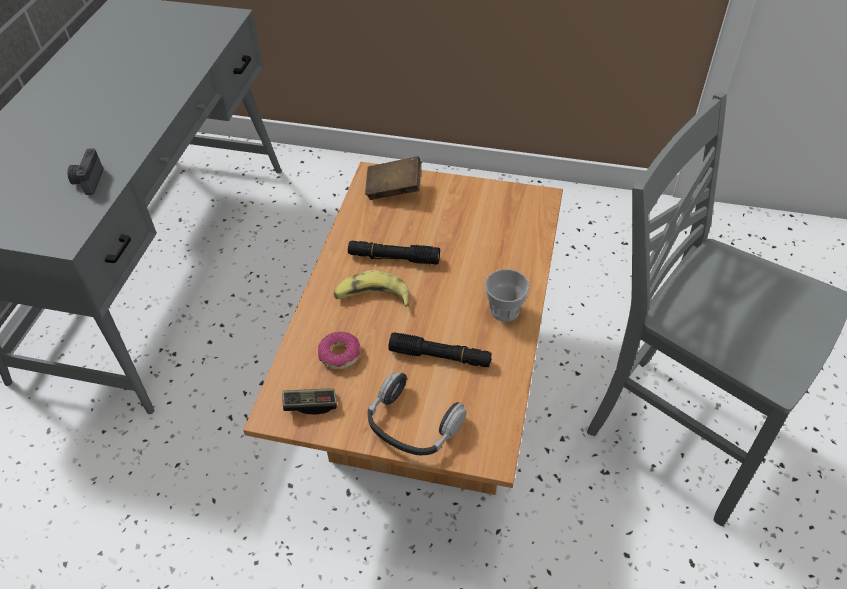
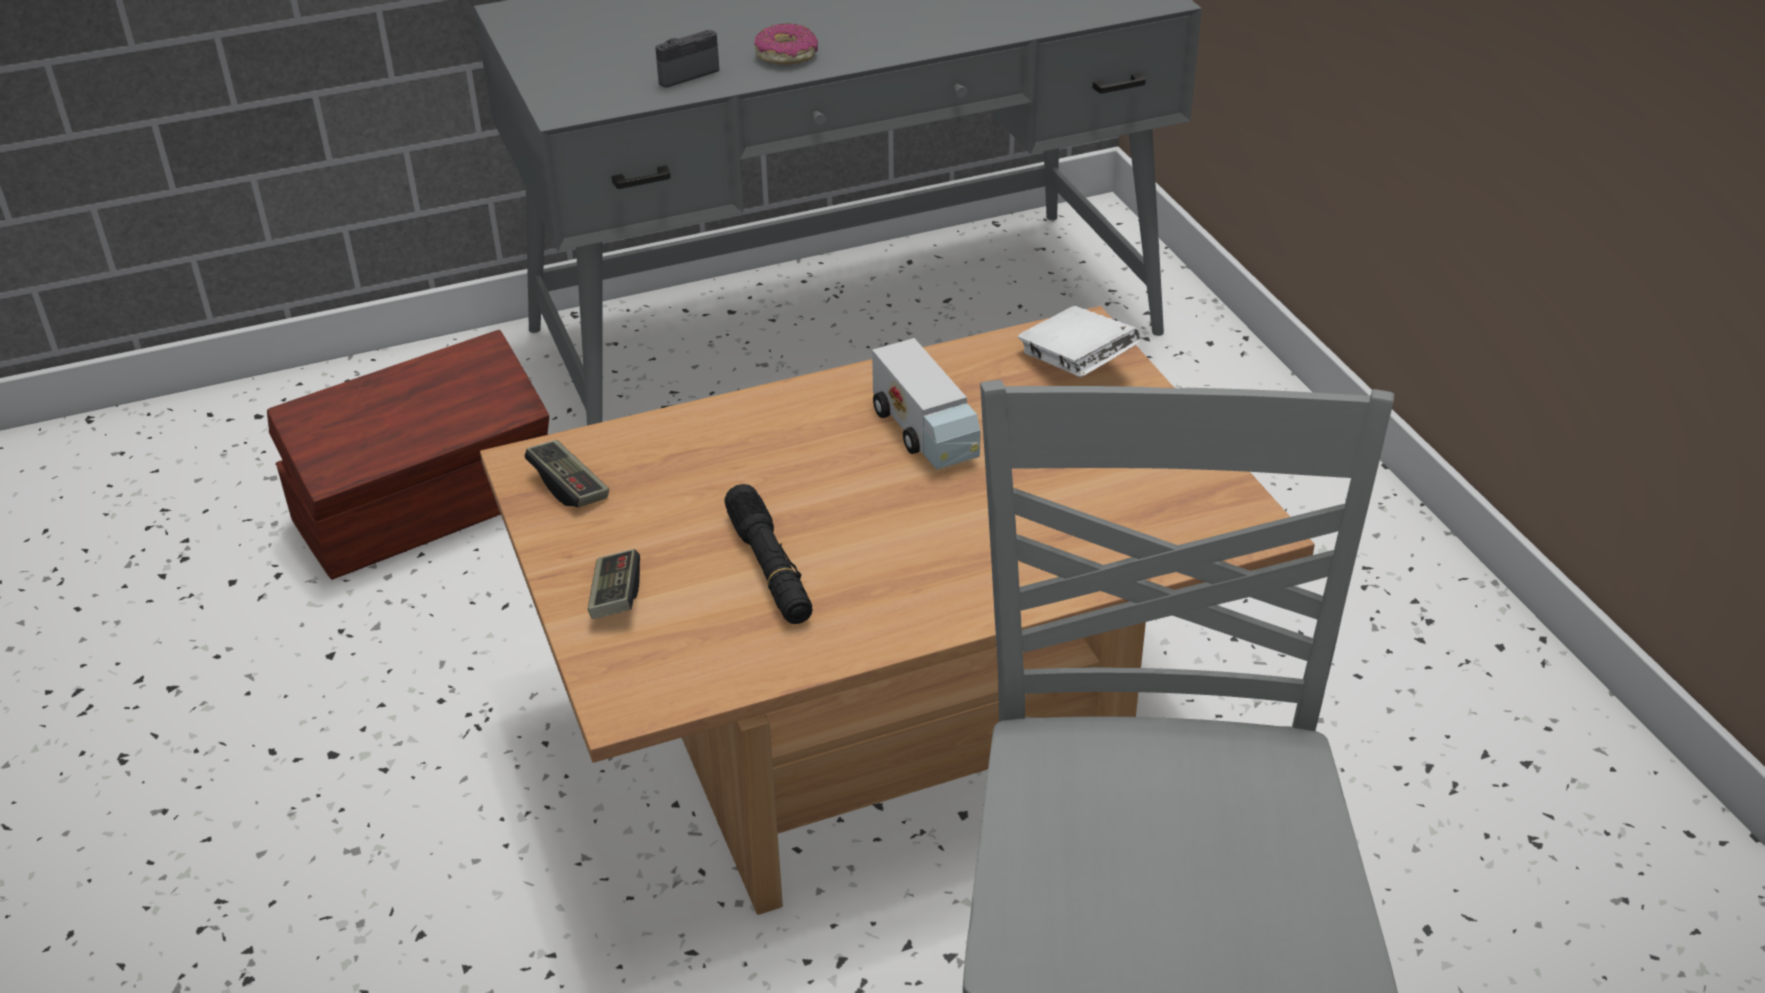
camera: 55 degrees right, 10 degrees down
(102, 501) = (429, 508): none -> brown storage box
(339, 355) = (681, 470): donut -> donut (786, 55)
(372, 297) = (822, 448): banana -> none
(393, 258) = (925, 432): black flashlight -> toy truck
(394, 189) = (1076, 365): brown book -> white book
(413, 424) = (615, 597): headphones -> game controller
(504, 310) = (935, 595): cup -> none

